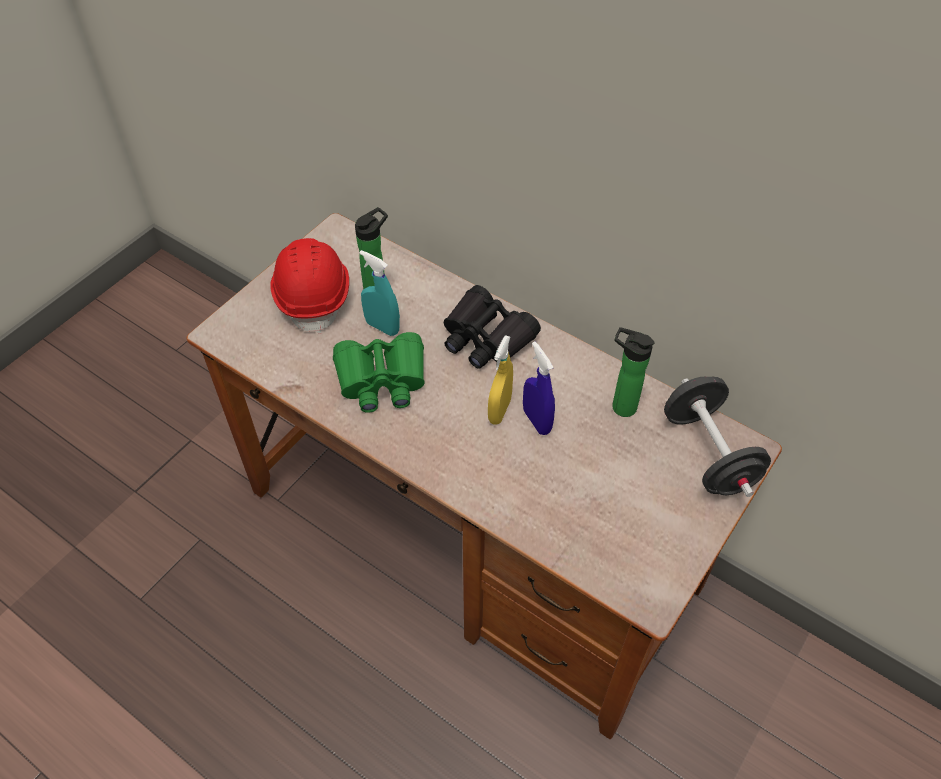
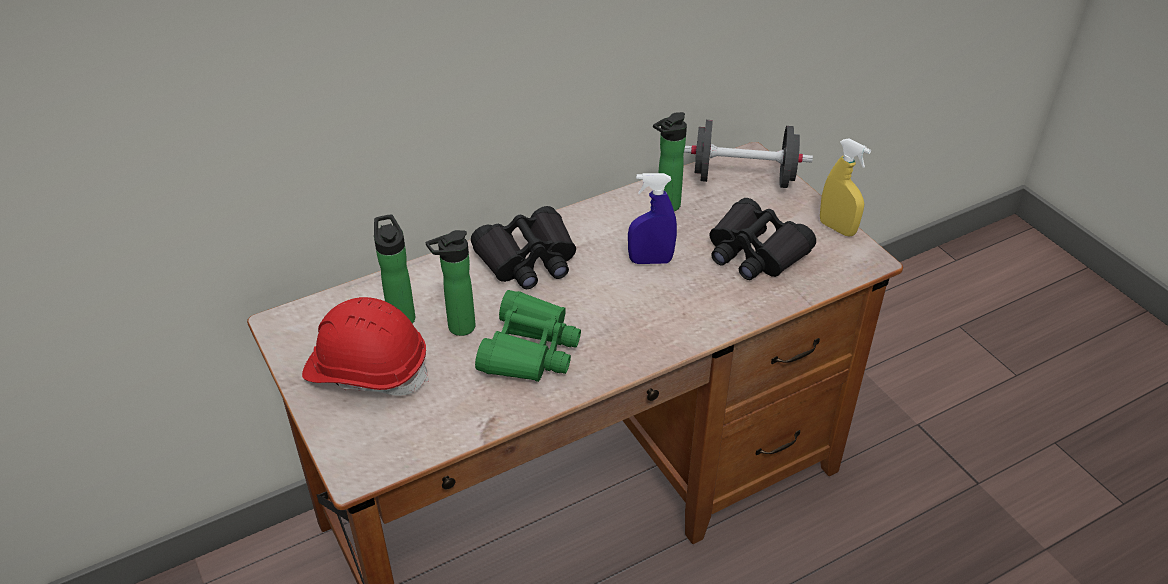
camera: 65 degrees left, 10 degrees down
(382, 327) = (457, 328): turquoise spray bottle -> bottle
(499, 410) = (623, 280): yellow spray bottle -> yellow spray bottle (837, 228)
(599, 498) = (755, 252): none -> black binoculars

